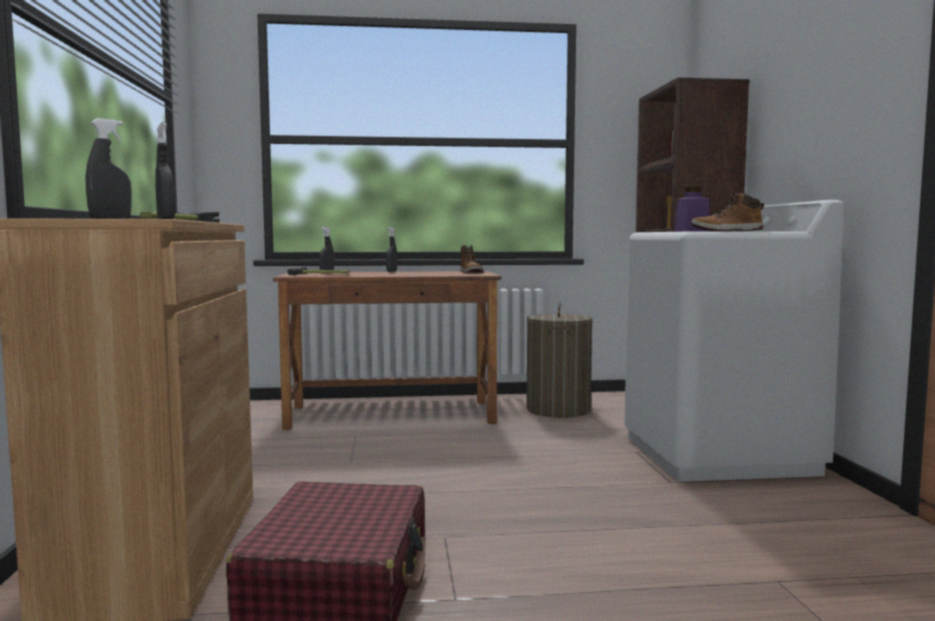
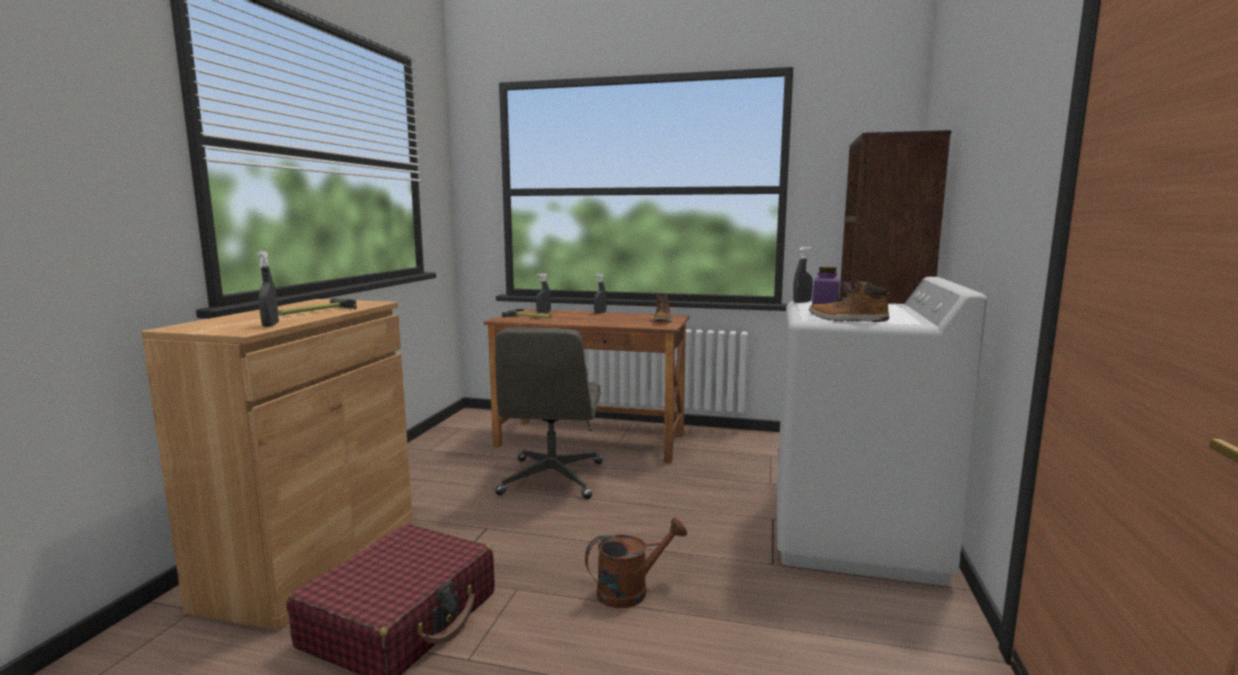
camera: 20 degrees right, 5 degrees up
(110, 219) = (227, 326): grey spray bottle -> grey spray bottle (802, 302)
(383, 448) = (552, 479): none -> grey office chair
(558, 409) = (743, 453): laundry basket -> none
(563, 519) = (631, 590): none -> brown watering can

